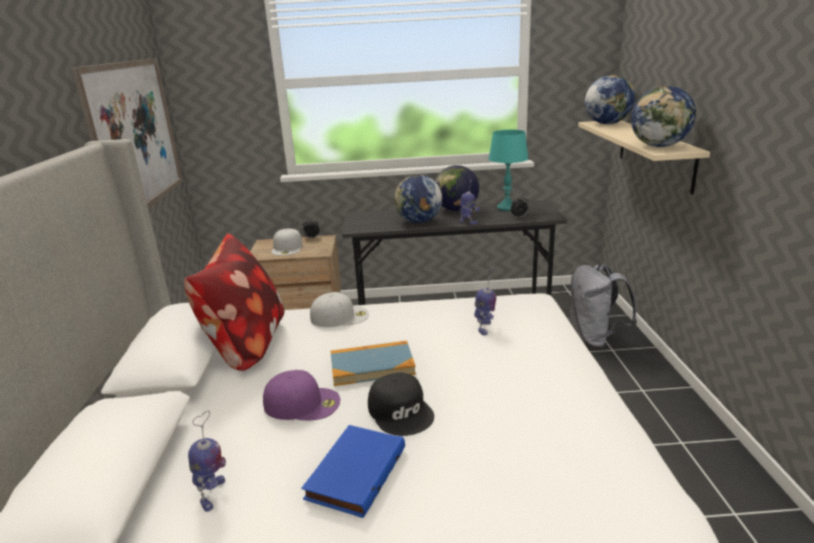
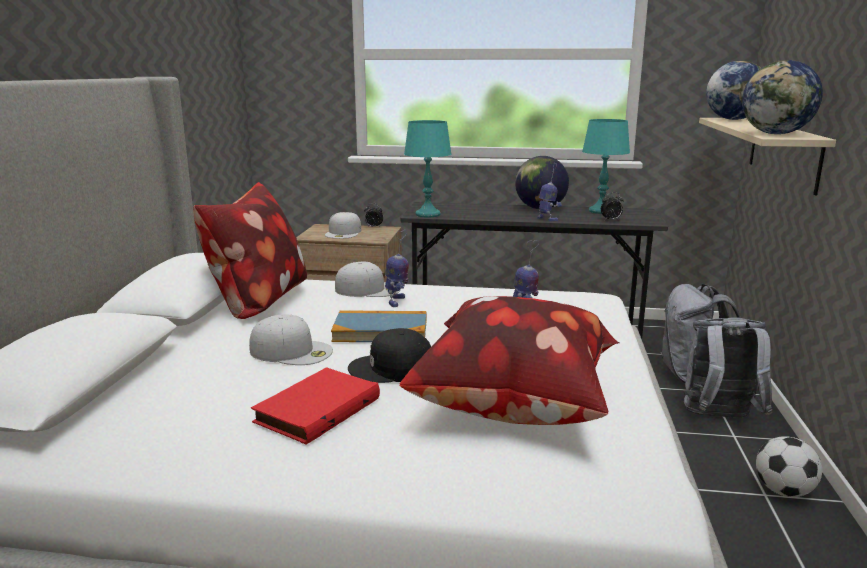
camera: 10 degrees right, 5 degrees down
(136, 136) = (196, 90): picture -> none
(212, 494) = (166, 408): toy robot -> toy robot (396, 301)
(303, 403) = (292, 351): purple cap -> white cap
(354, 472) = (316, 409): blue book -> red book
(364, 227) = (427, 214): none -> turquoise table lamp
(401, 411) = (392, 369): black cap -> black cap turned 105 degrees clockwise
(418, 221) = (491, 214): globe -> none
(526, 444) = (515, 411): none -> pillow
(626, 375) = (719, 418): none -> grey backpack
(693, 437) = (783, 491): none -> football

